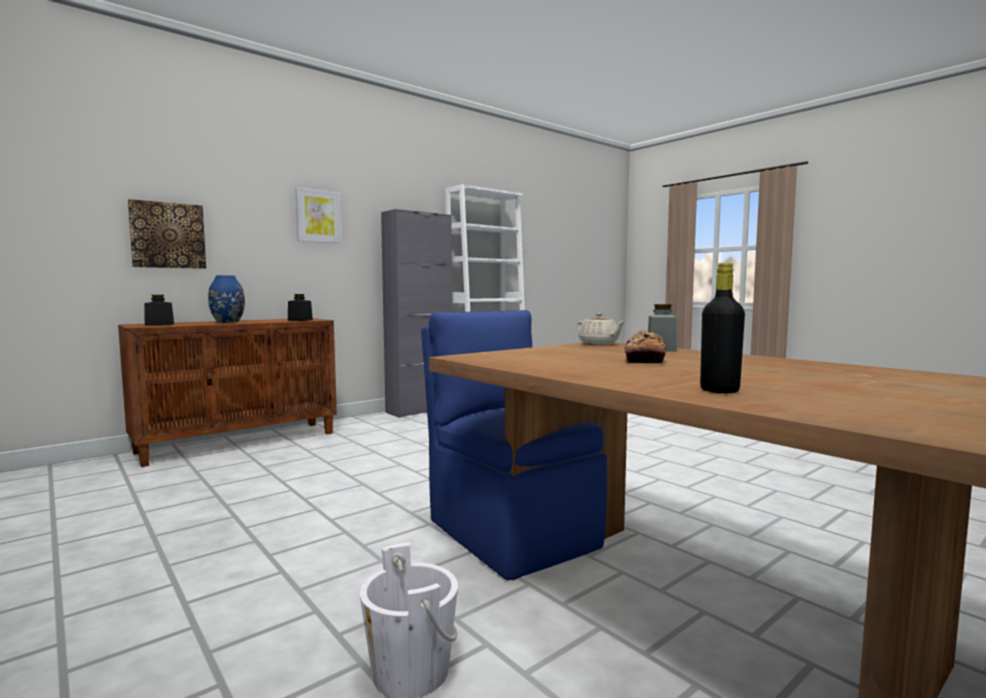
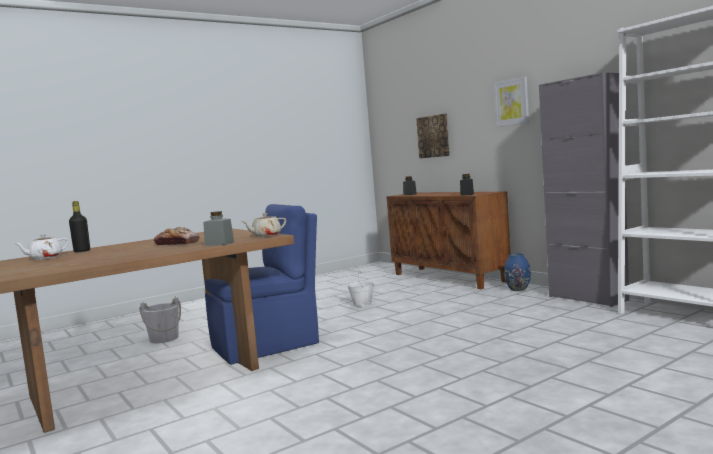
camera: 95 degrees right, 0 degrees up
(227, 322) = (439, 194): blue vase -> blue vase (518, 289)
(329, 483) = (362, 304): none -> white bucket
(827, 400) = (45, 258): none -> white teapot

